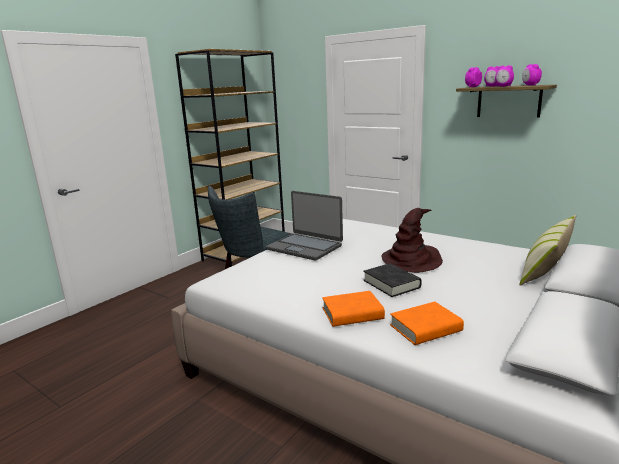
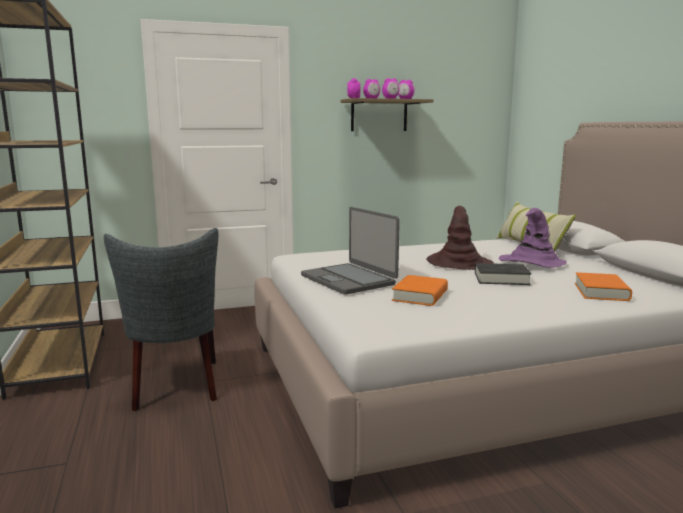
camera: 55 degrees left, 5 degrees down
(305, 247) = (349, 280): laptop -> laptop turned 75 degrees clockwise
(352, 314) = (549, 302): orange book -> orange book (420, 296)
(474, 282) = (531, 262): none -> purple hat

